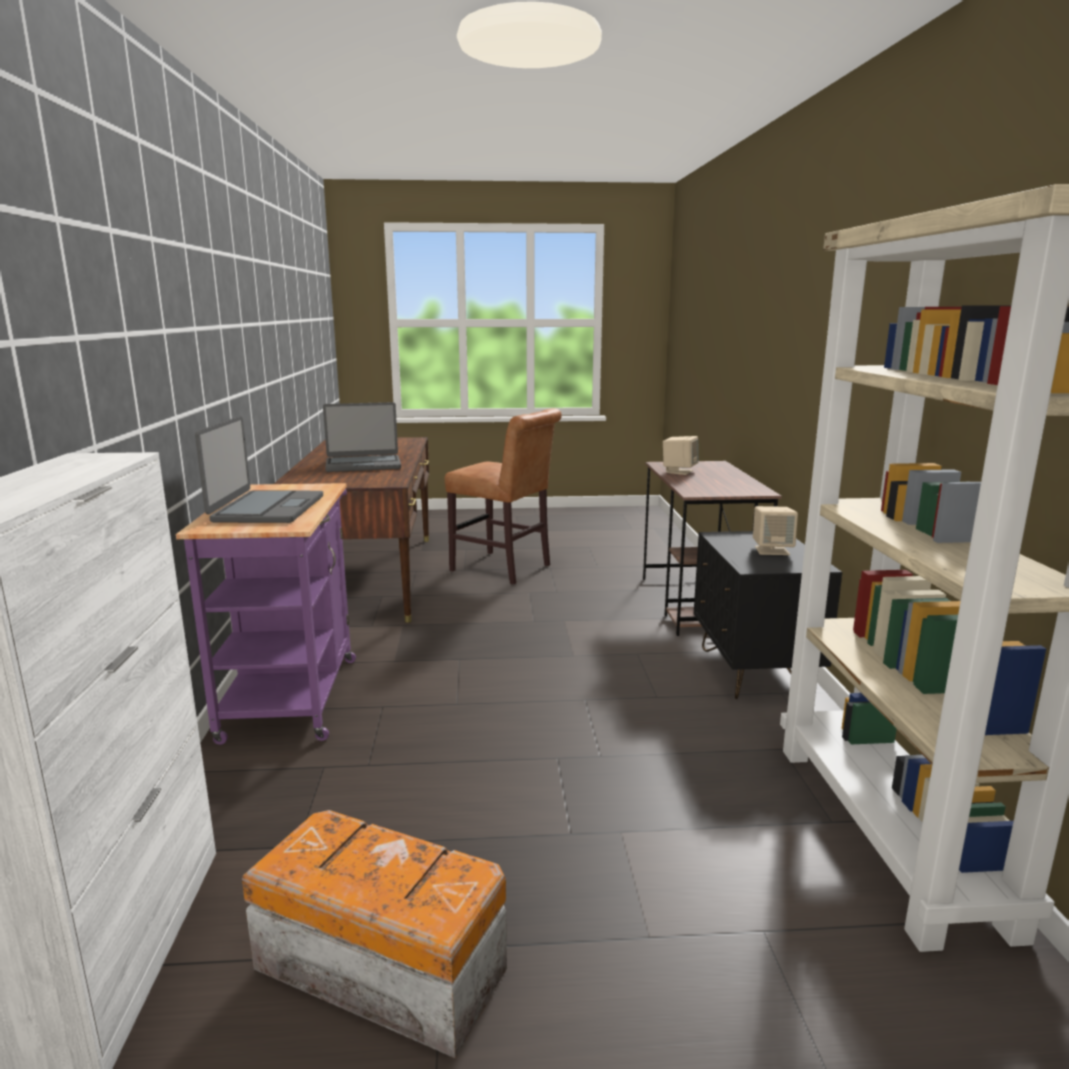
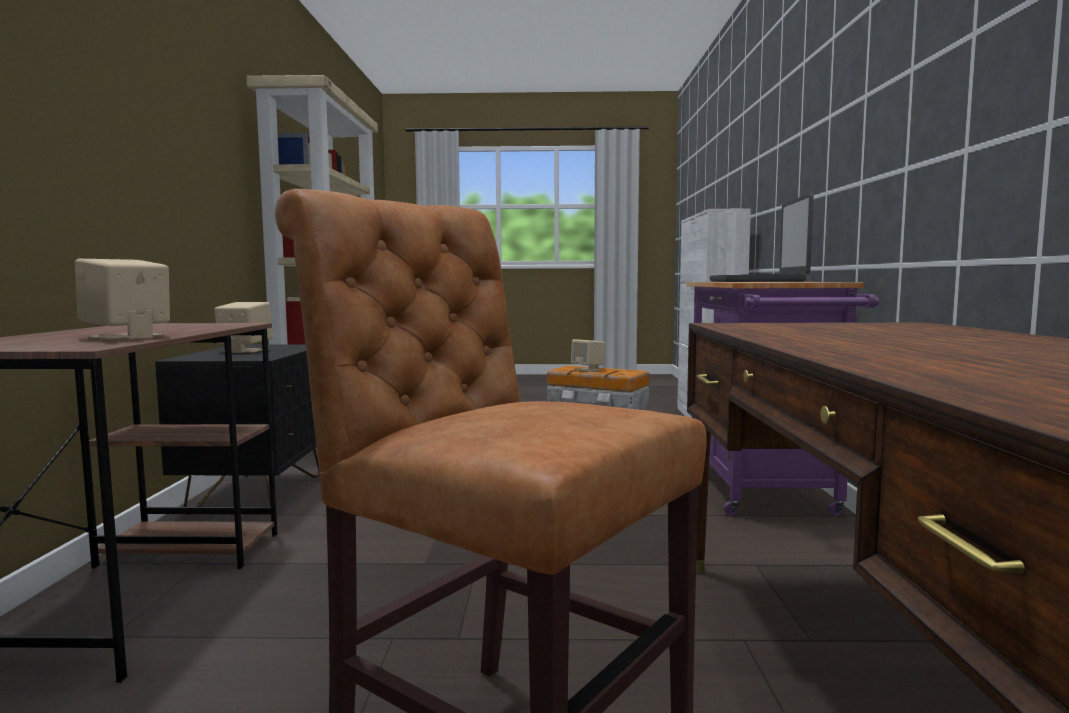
camera: 175 degrees left, 10 degrees down
(363, 465) = (893, 339): laptop -> none
(398, 867) = (588, 370): none -> beige speaker

